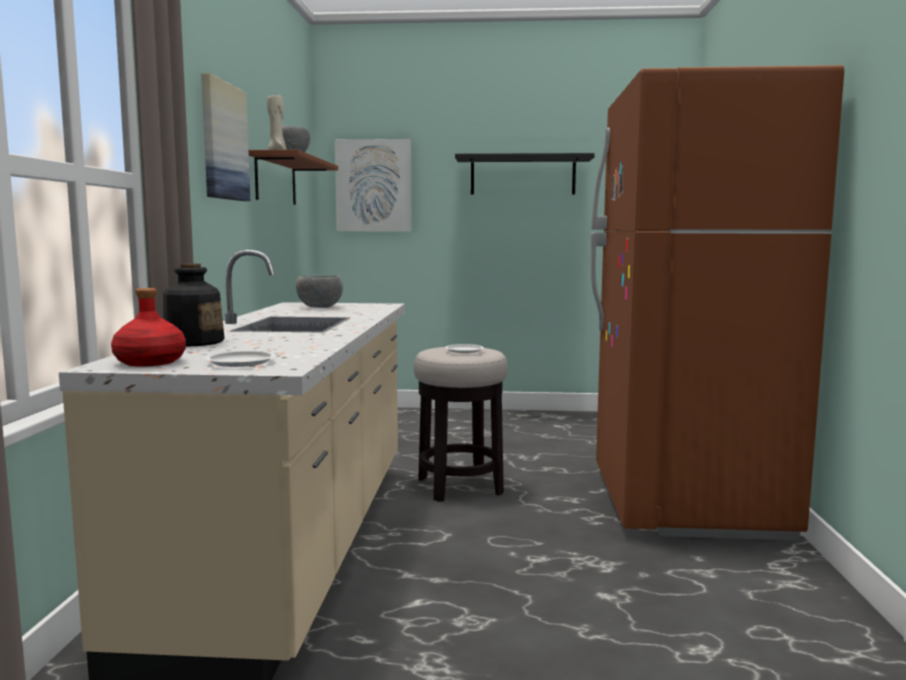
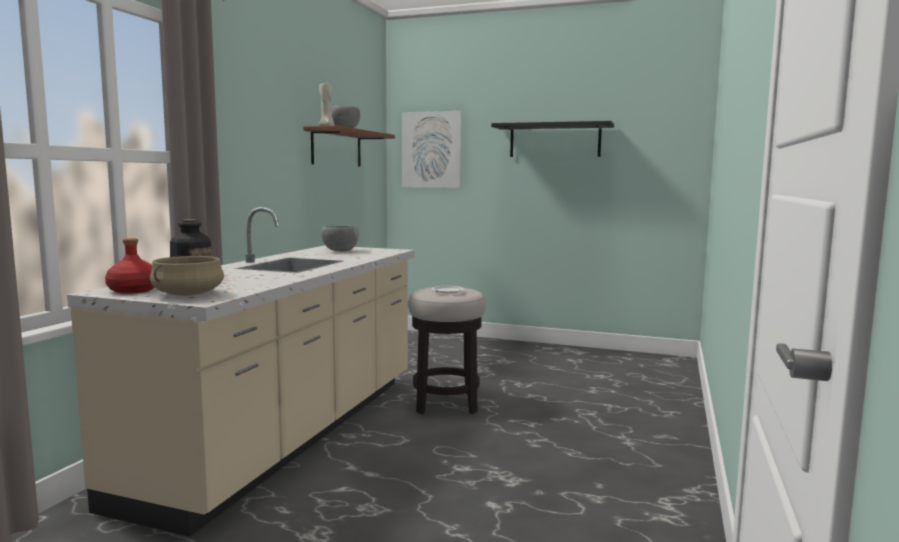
camera: 15 degrees right, 0 degrees up
(223, 142) = (274, 122): picture -> none
(240, 363) = (188, 294): white plate -> beige cooking pot
(686, 503) = (630, 437): brown fridge -> none

